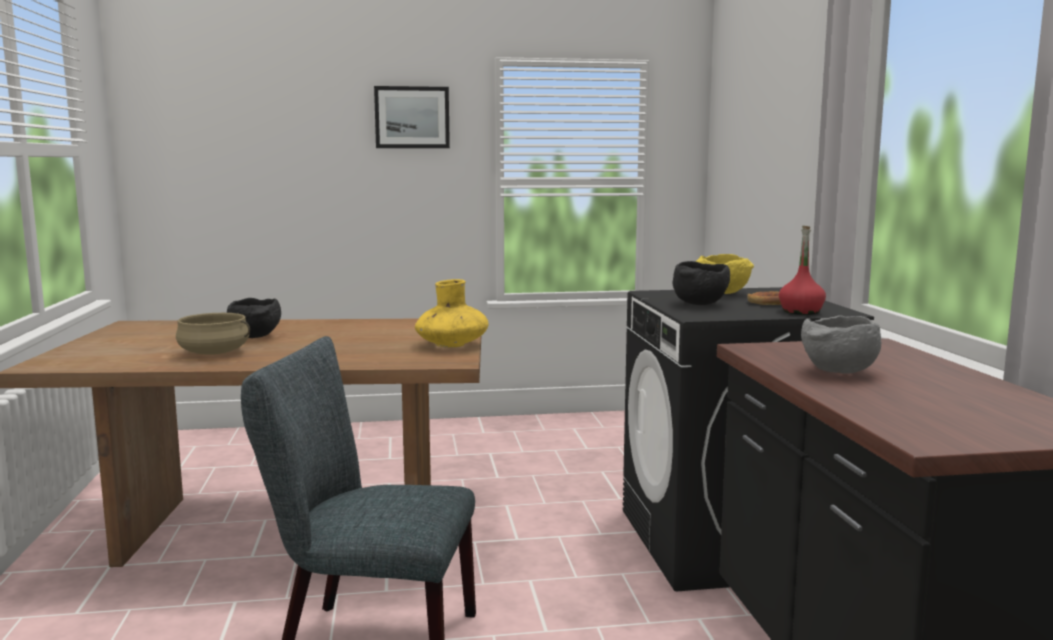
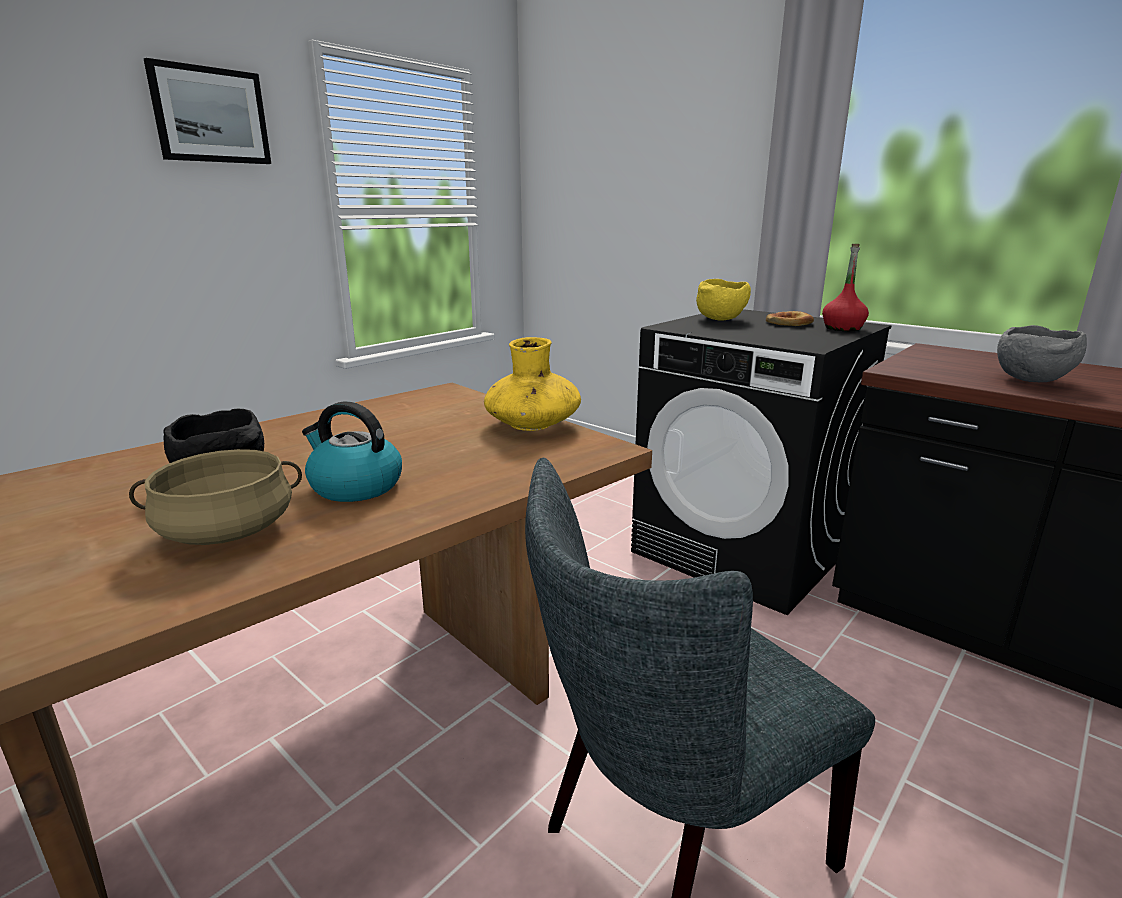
camera: 40 degrees left, 10 degrees up
(294, 350) = (354, 486): none -> kettle
(700, 304) = (754, 332): black bowl -> none

